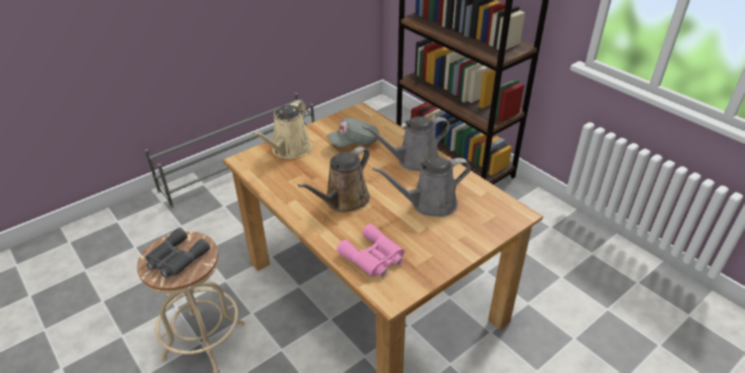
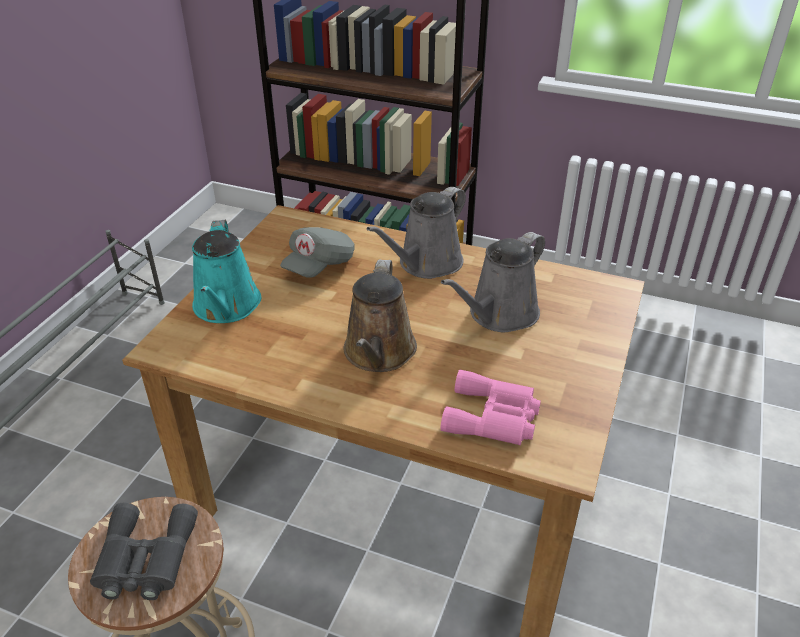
camera: 30 degrees left, 0 degrees up
(289, 150) = (226, 307): beige watering can -> turquoise watering can

